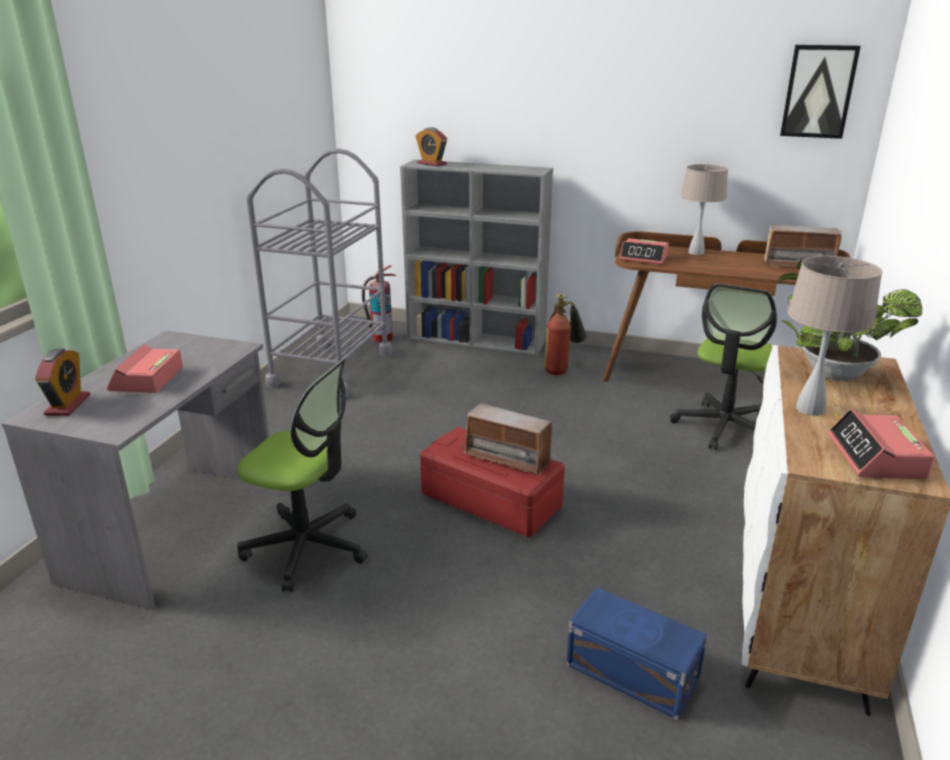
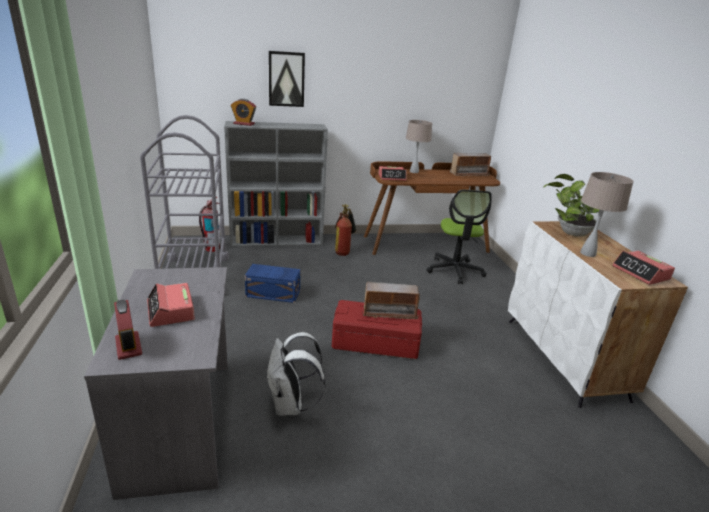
camera: 30 degrees left, 0 degrees up
(307, 547) = (290, 405): office chair -> white backpack
(633, 673) = (530, 419): blue storage box -> blue storage box (273, 294)
(818, 91) = (472, 78): picture -> picture (286, 79)

